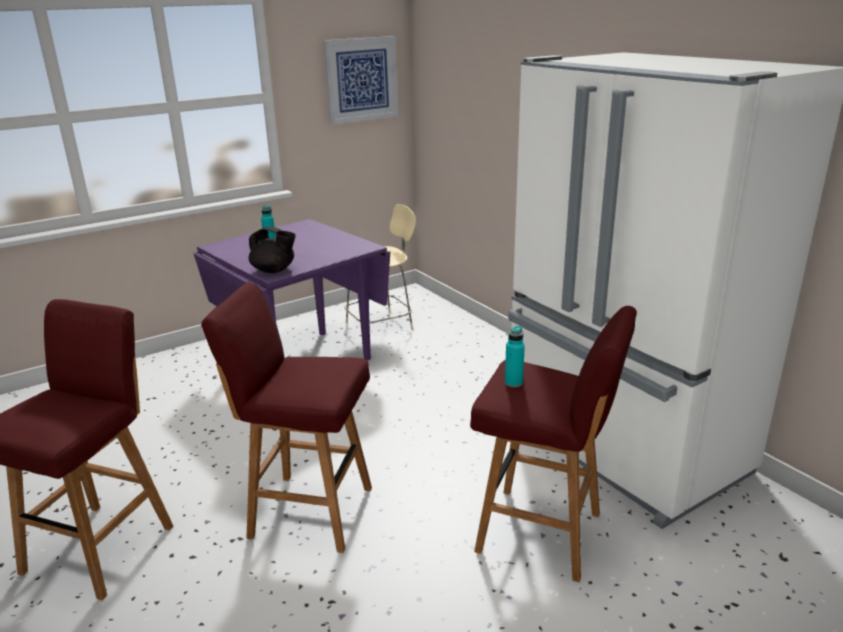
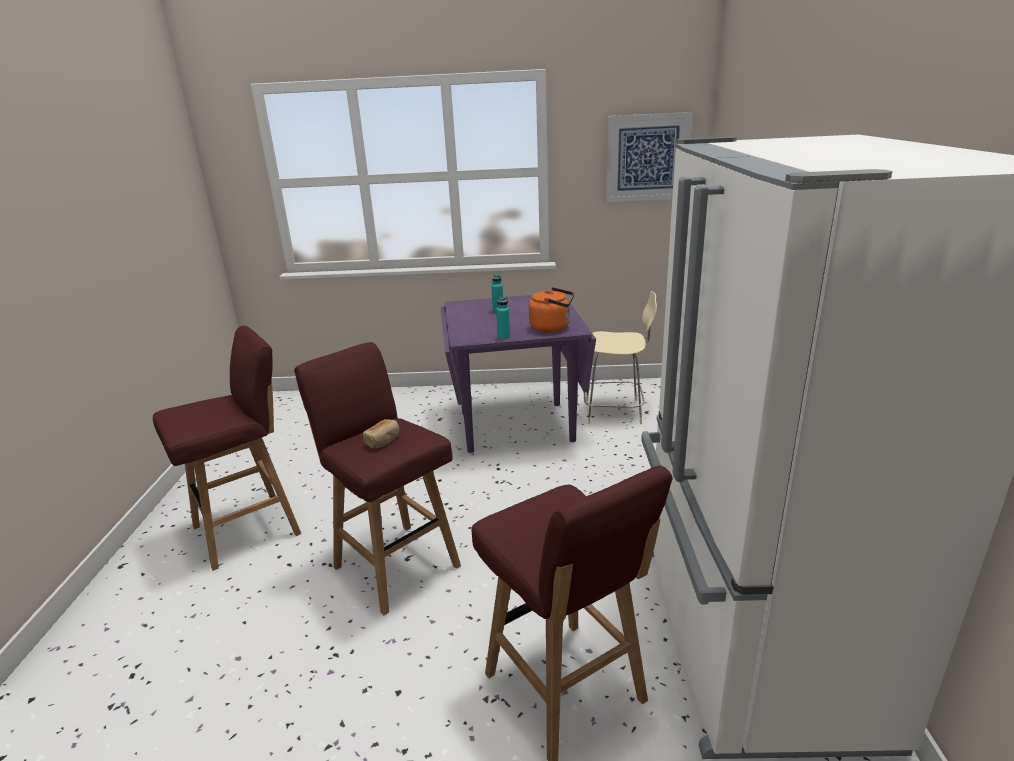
camera: 35 degrees right, 0 degrees up
(274, 270) = (469, 335): black teapot -> none
(310, 375) = (383, 440): none -> bread
(345, 249) = (552, 328): none -> orange kettle
(513, 383) = (534, 513): turquoise bottle -> turquoise bottle (504, 337)

